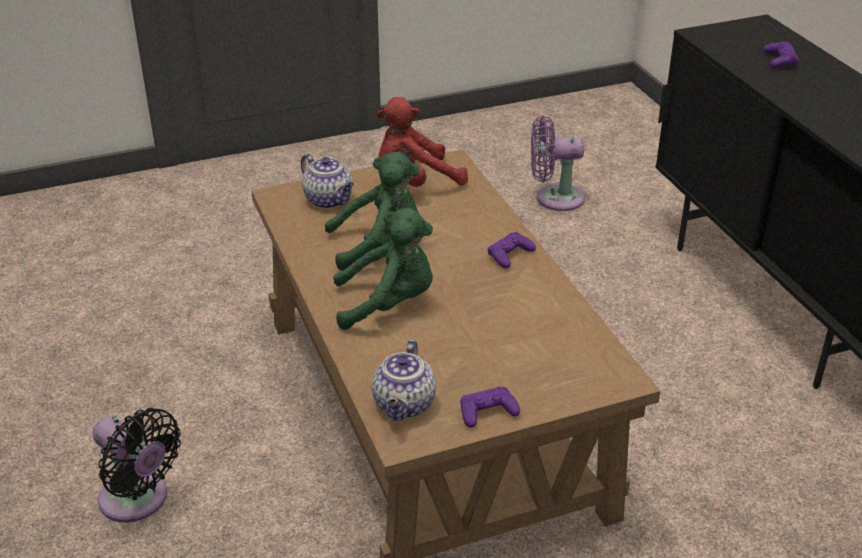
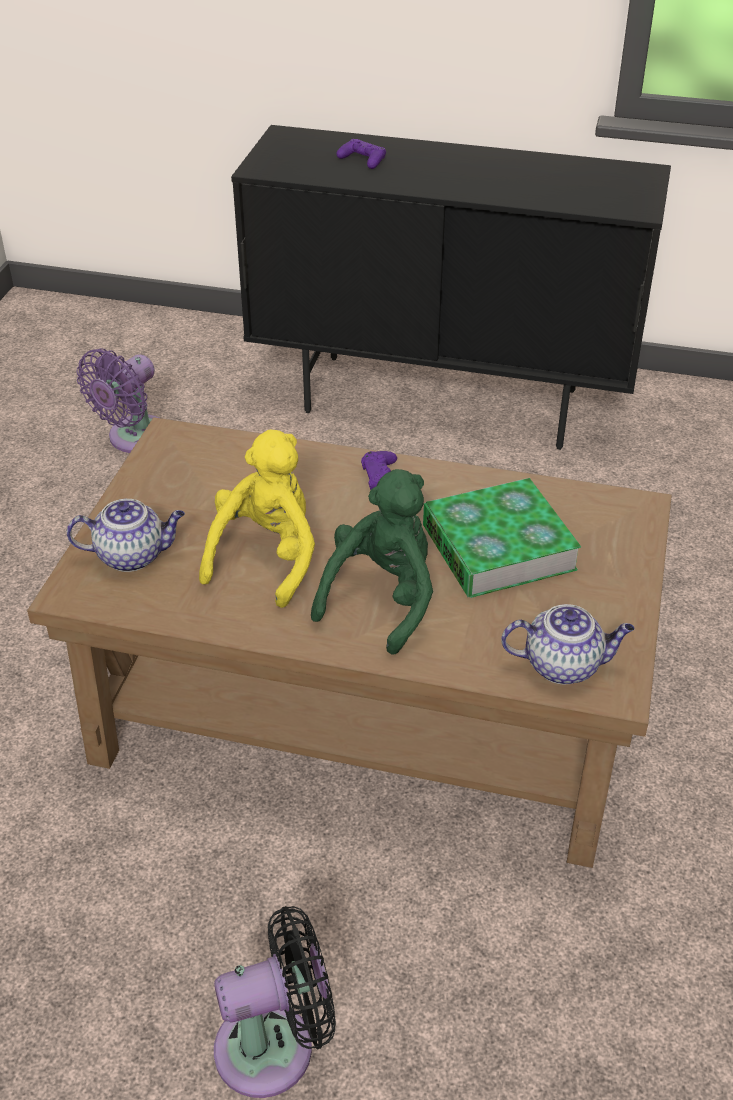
camera: 55 degrees left, 5 degrees up
(379, 245) = (266, 557): green plush toy -> yellow plush toy
(404, 405) = (564, 665): teapot -> teapot turned 45 degrees counterclockwise
(415, 182) = (175, 477): red plush toy -> none
(487, 412) = (619, 612): purple game controller -> none
(495, 331) = (498, 547): none -> book

